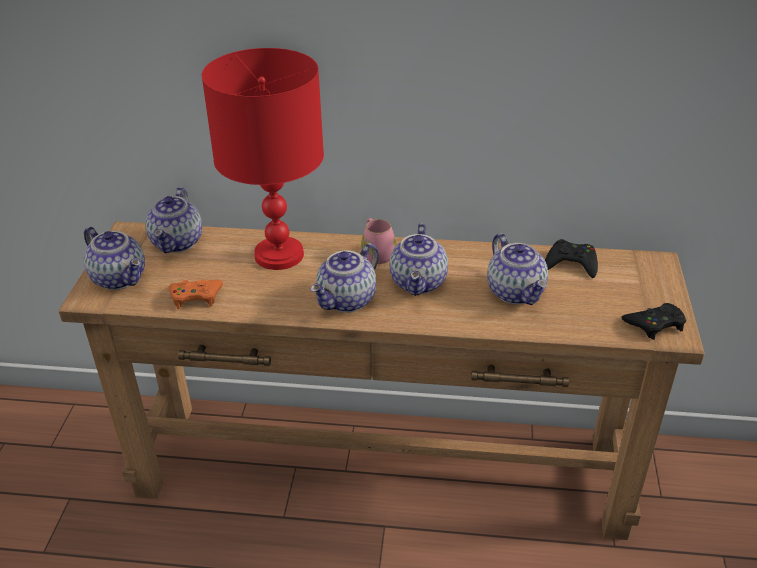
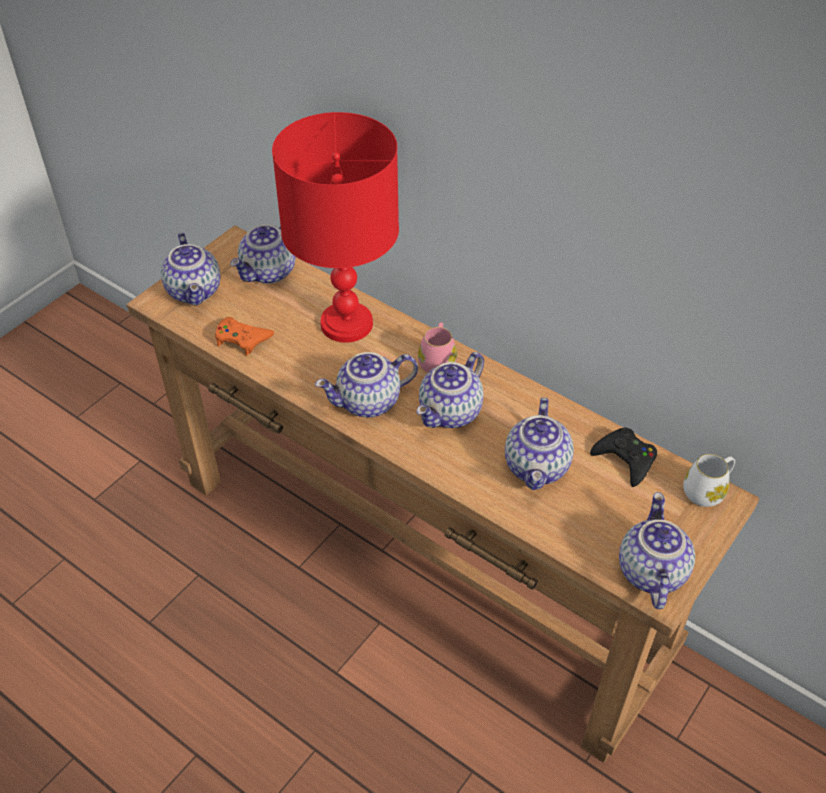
camera: 30 degrees right, 10 degrees up
(642, 261) = (707, 491): none -> white mug
(655, 324) = (649, 571): black game controller -> teapot

